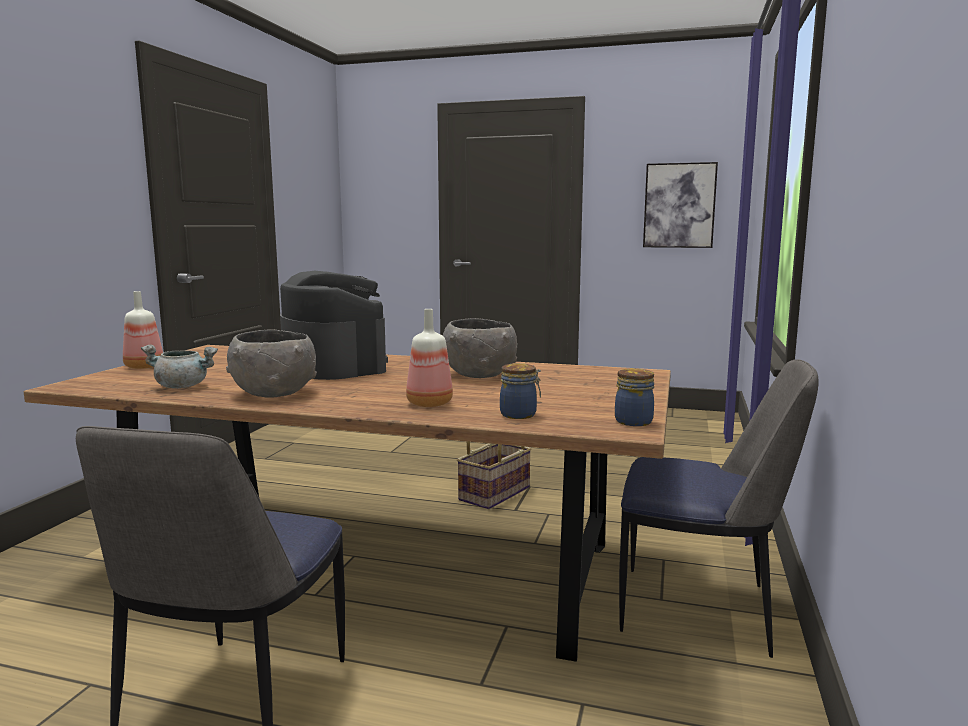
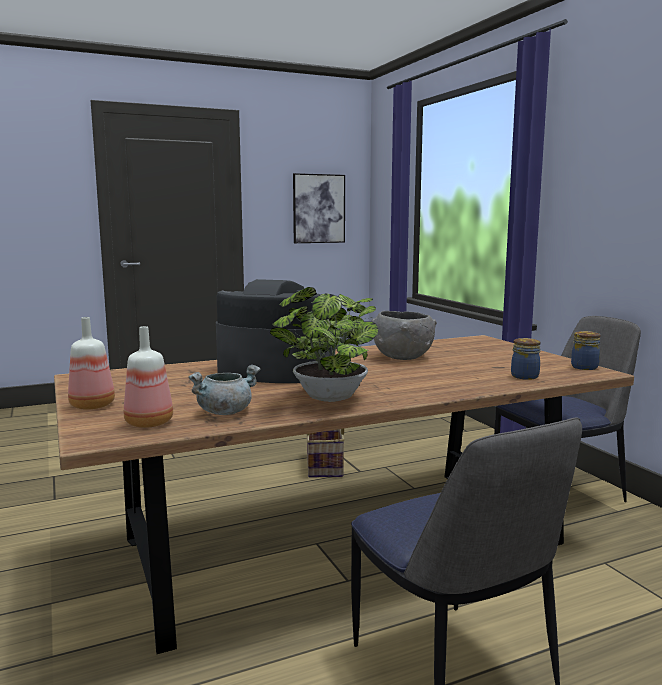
camera: 40 degrees left, 0 degrees up
(275, 393) = (327, 399): grey bowl -> potted plant
(430, 404) = (455, 381): bottle -> bottle (150, 423)

